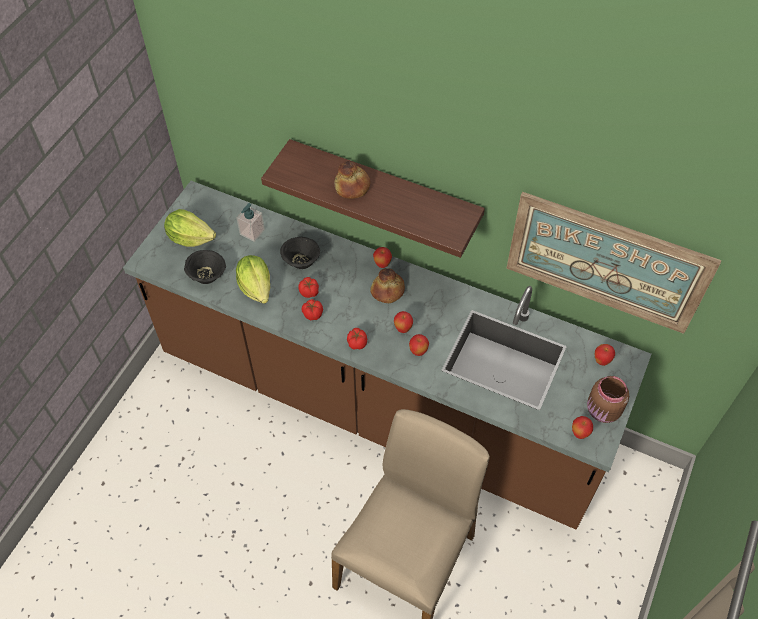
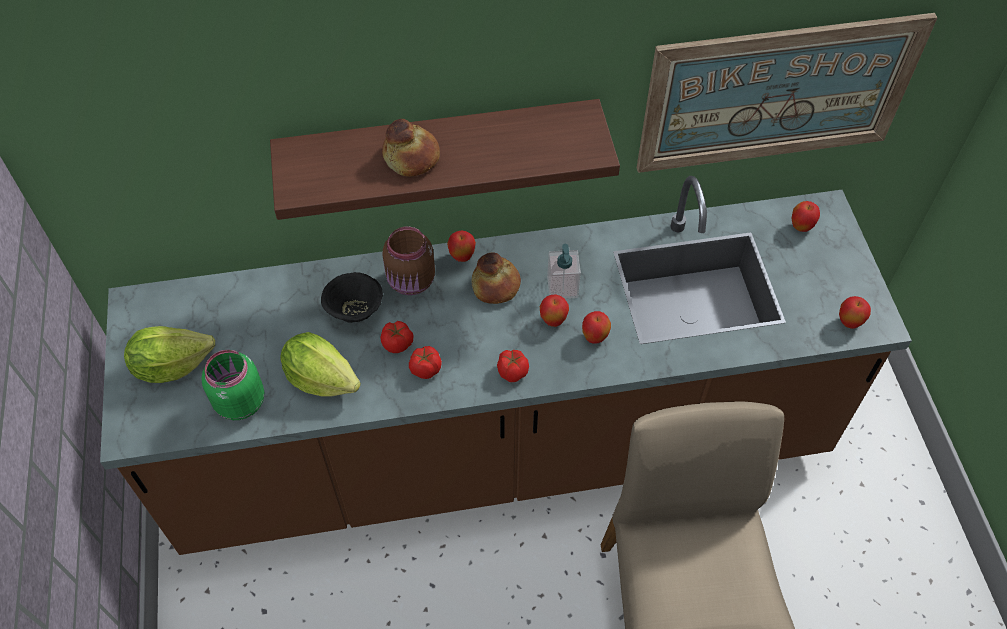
camera: 35 degrees left, 0 degrees up
(207, 276) = (238, 403): black bowl -> green jar
(252, 232) = (255, 310): soap dispenser -> soap dispenser (562, 287)
(603, 411) = (850, 282): brown jar -> brown jar (411, 282)

